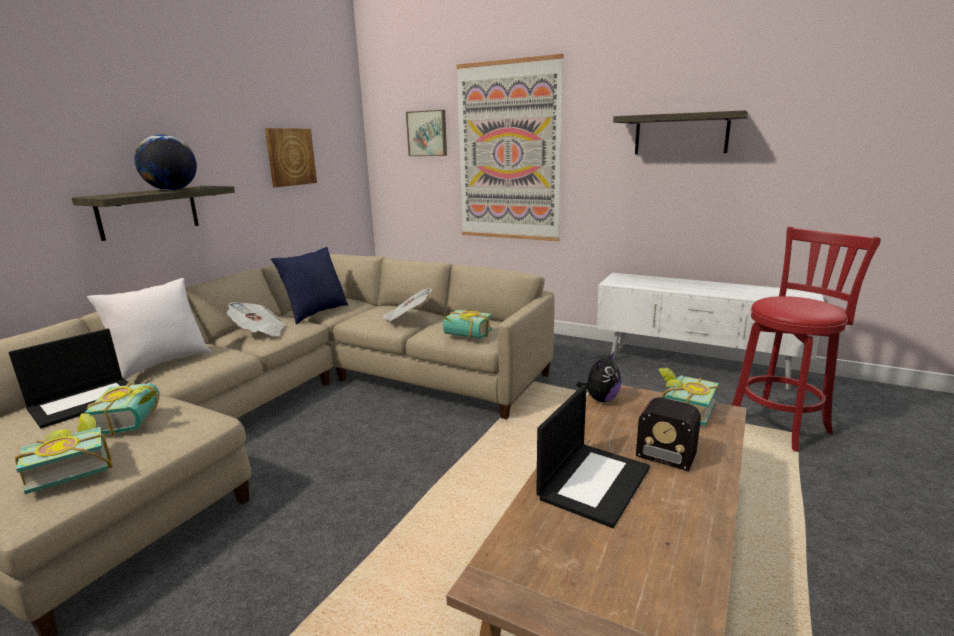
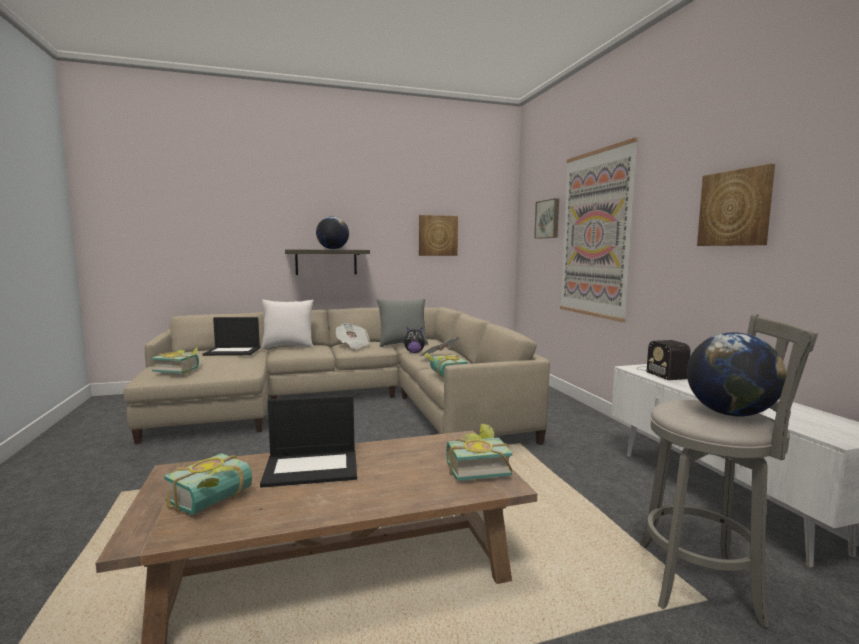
camera: 45 degrees right, 10 degrees down
(136, 420) = (227, 362): book -> book (215, 501)
(315, 313) = (402, 344): blue pillow -> grey pillow
(600, 399) = (440, 439): plush toy -> plush toy (414, 352)
(647, 447) = (388, 472): radio -> radio (660, 372)
(681, 134) = (735, 208): shelf -> picture
(780, 425) = (704, 583): red stool -> grey stool
(808, 302) = (729, 413): none -> globe

